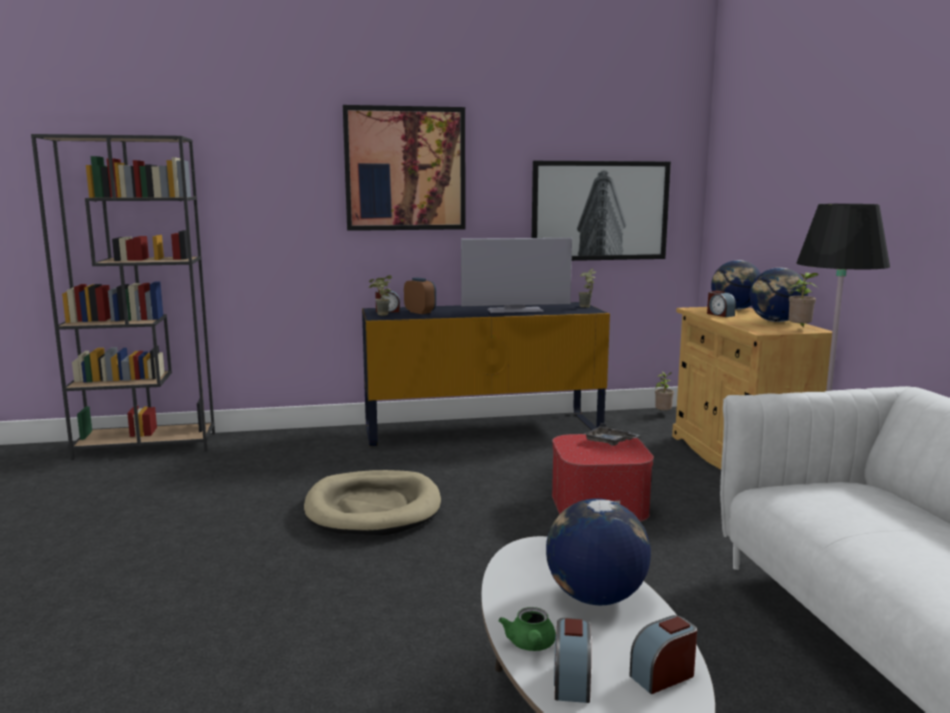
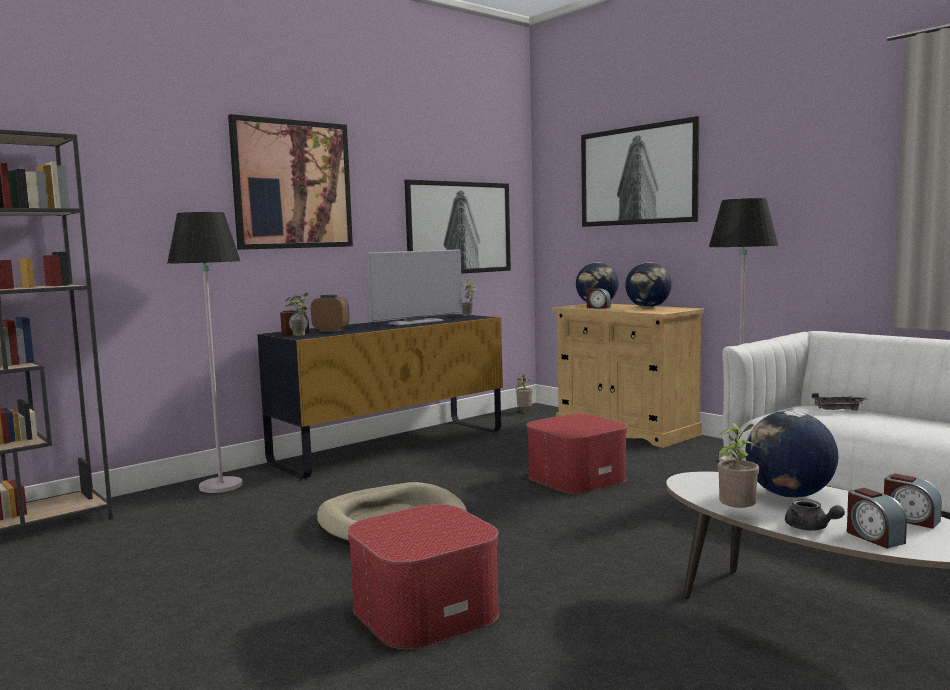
camera: 30 degrees left, 5 degrees down
(279, 600) = (425, 610): none -> ottoman
(307, 439) = (220, 486): none -> black floor lamp
(530, 645) = (810, 528): green teapot -> grey teapot
(609, 442) = (575, 420): grey tray -> grey tray (839, 409)
(662, 675) = (910, 519): alarm clock -> alarm clock turned 75 degrees counterclockwise
(793, 158) = (637, 175): none -> picture
(800, 330) = (678, 309): potted plant -> potted plant (737, 515)

